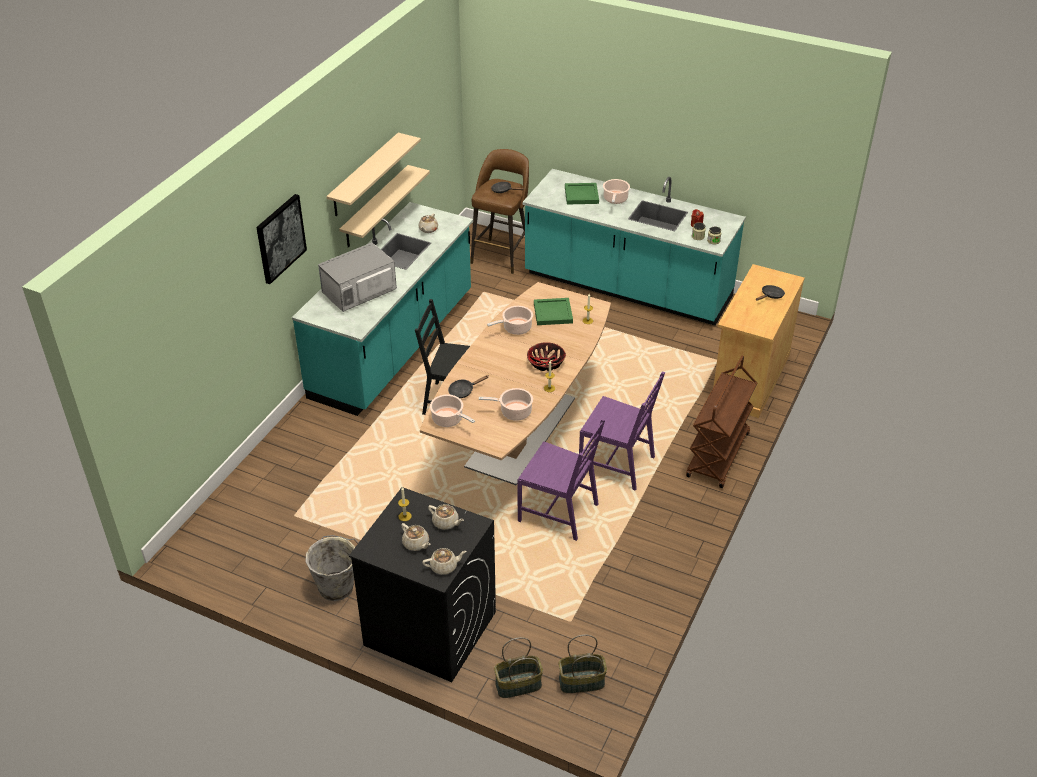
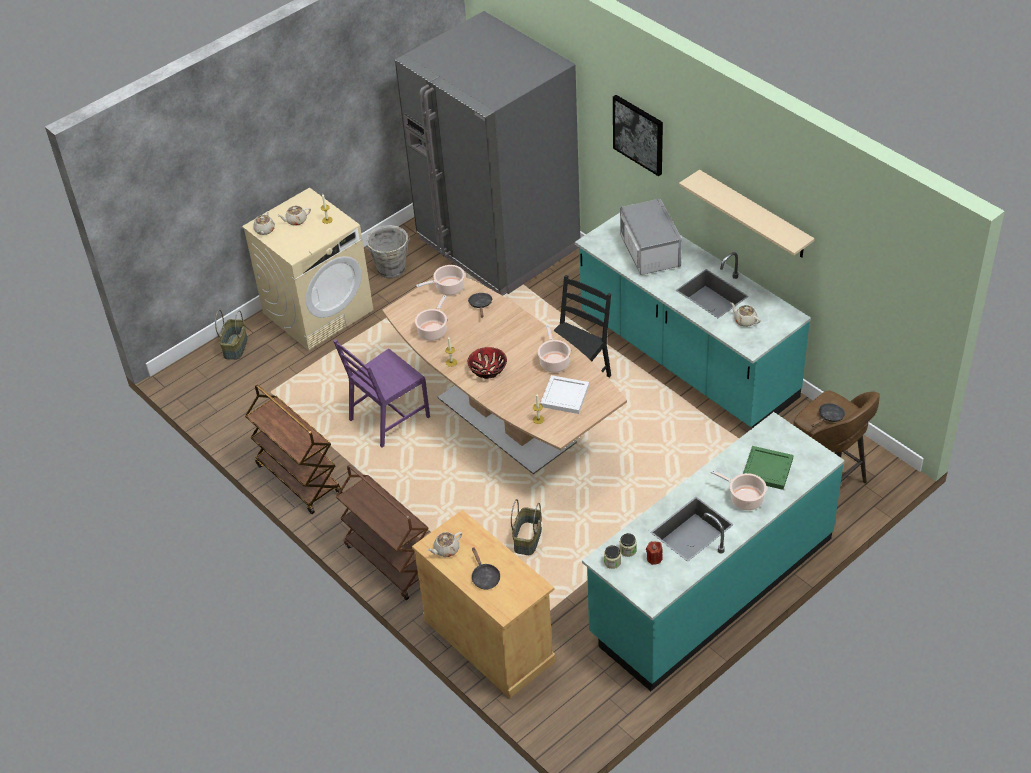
camera: 115 degrees right, 5 degrees up
(268, 509) = (498, 244): none -> grey fridge
(375, 207) = (763, 261): beige shelf -> none
(429, 628) = (318, 311): black washing machine -> beige washing machine
(446, 523) = (305, 239): beige teapot -> beige teapot (446, 550)
(553, 313) = (565, 397): green tray -> white tray
(581, 682) = (213, 382): basket -> basket (527, 538)
(617, 464) = (423, 478): purple chair -> none
(670, 551) = (298, 479): none -> brown cart

